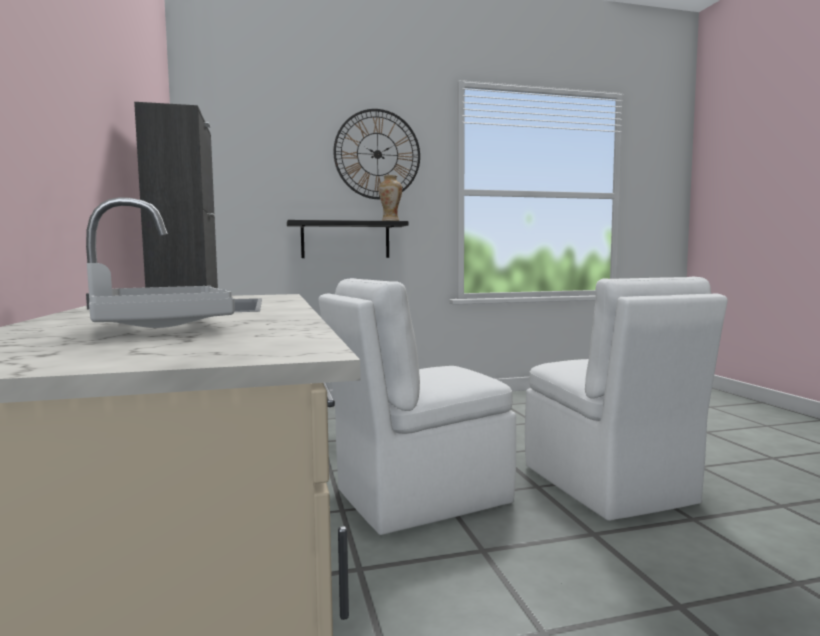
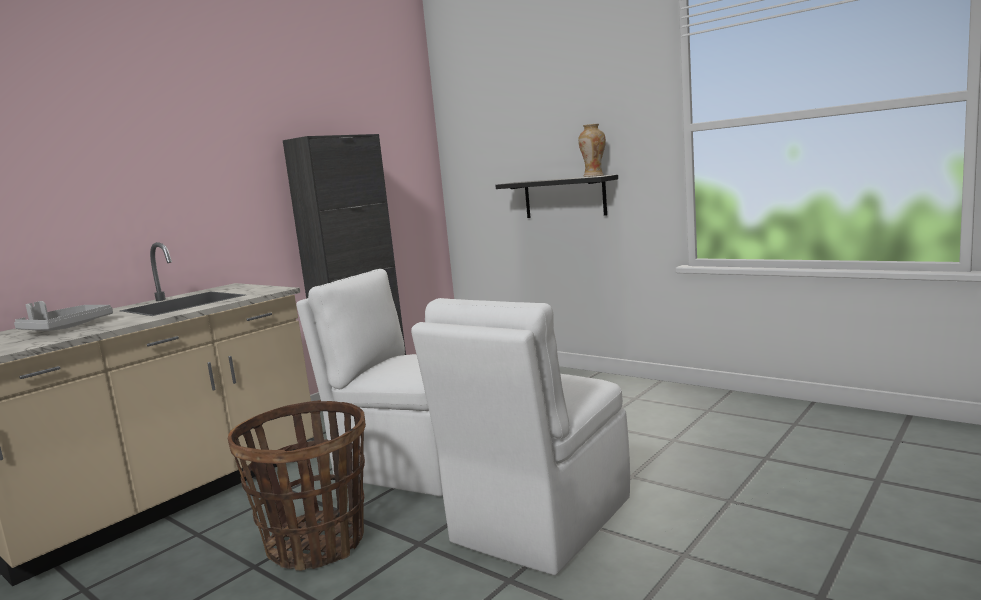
camera: 55 degrees right, 5 degrees up
(377, 154) = (589, 98): wall clock -> none
(531, 581) = (316, 543): none -> basket

